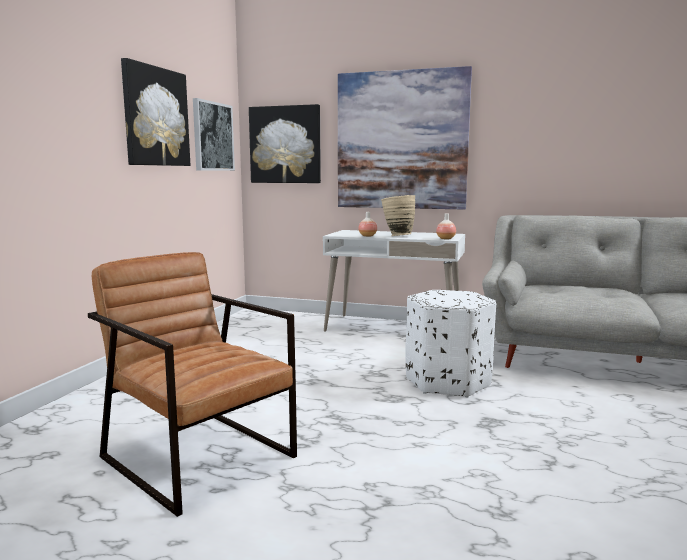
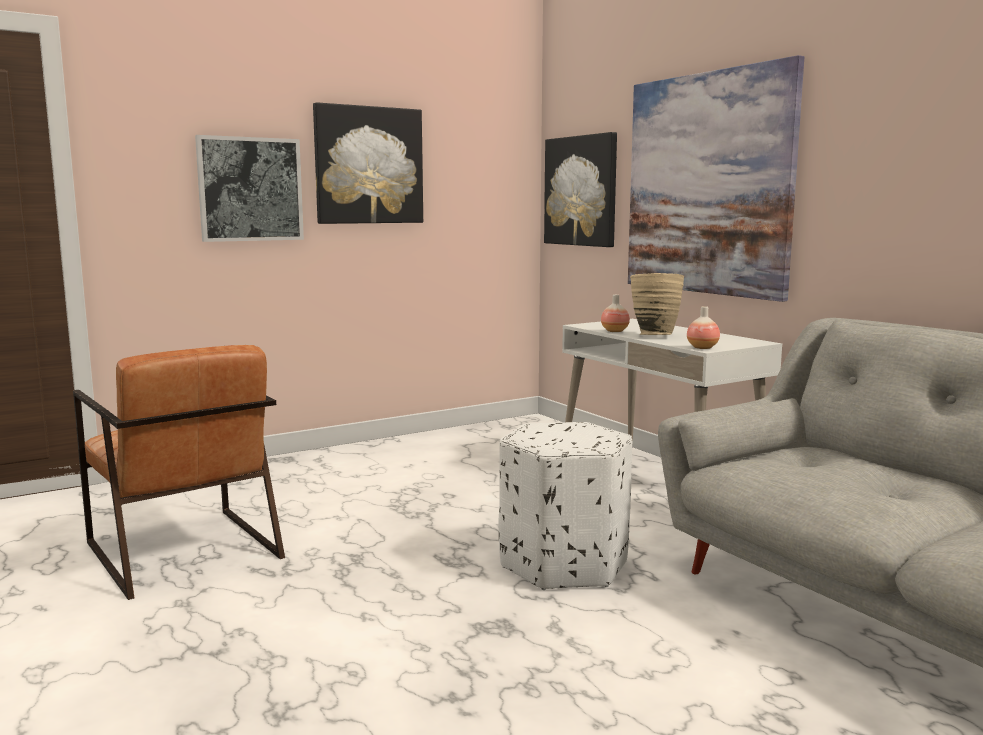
camera: 40 degrees right, 0 degrees up
(199, 456) = (182, 550): brown armchair -> brown armchair turned 150 degrees clockwise
(212, 136) = (478, 183): picture -> picture (250, 189)

